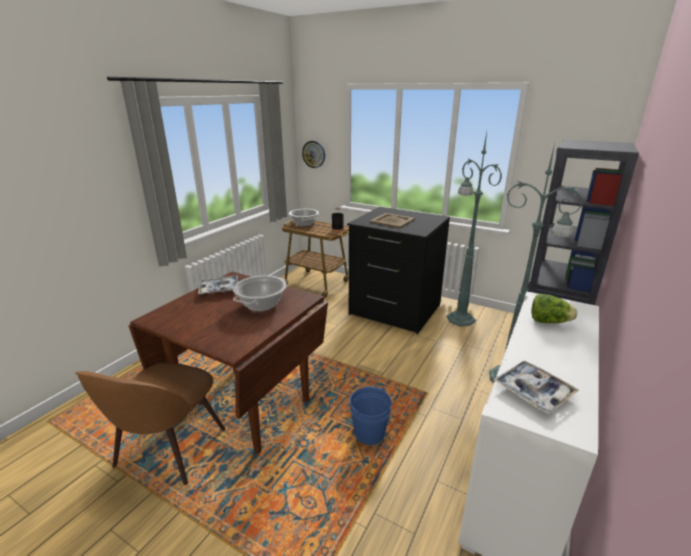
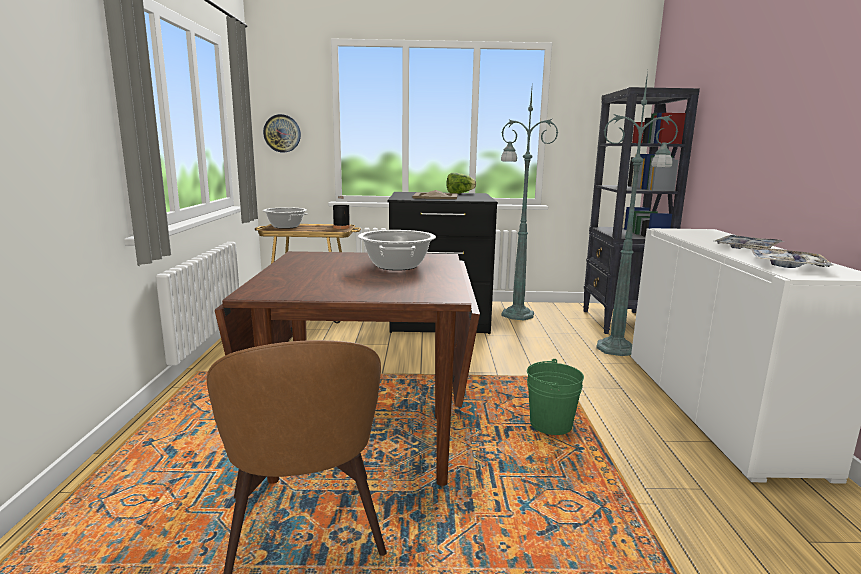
camera: 30 degrees left, 10 degrees down
(219, 289) = (306, 263): tray -> tray (747, 248)
(369, 433) = (550, 425): blue bucket -> green bucket
(548, 322) = (704, 238): lettuce -> lettuce (459, 193)

